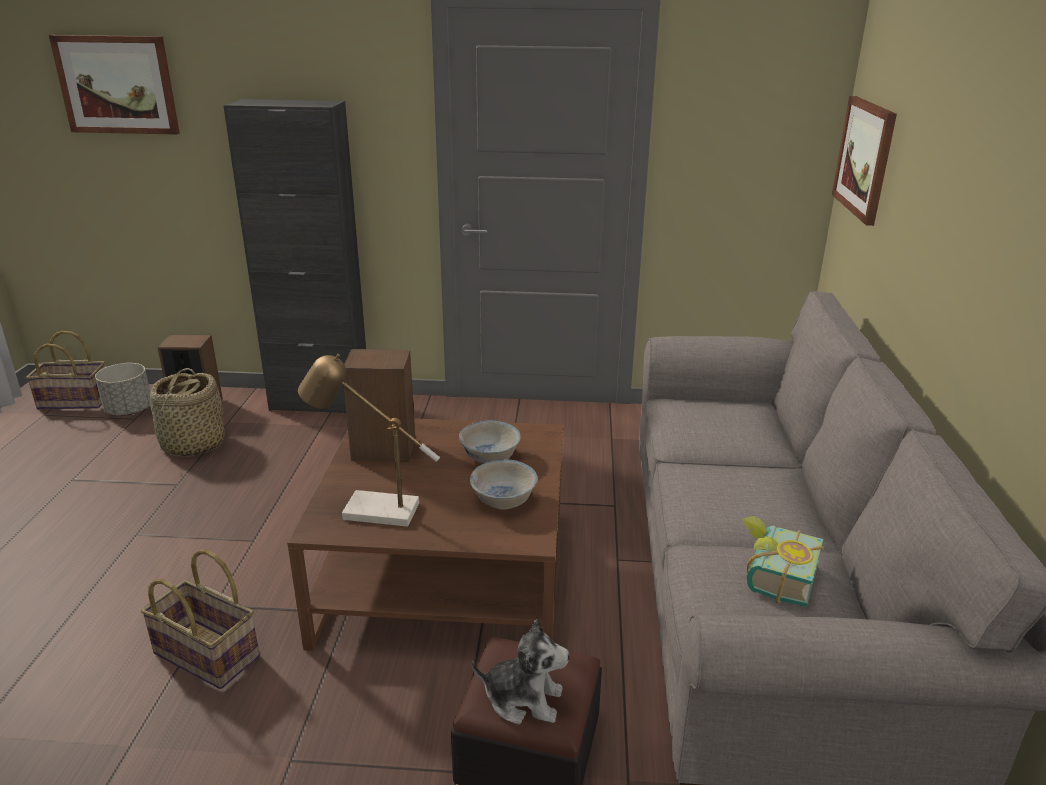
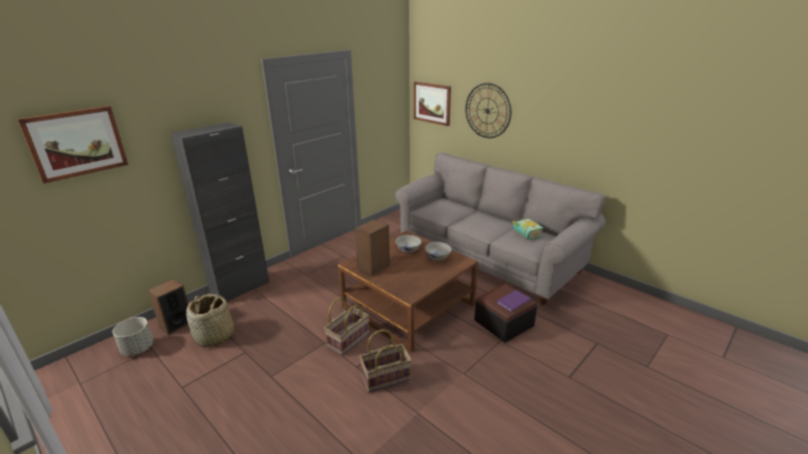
camera: 50 degrees left, 0 degrees up
(75, 401) = (86, 366): basket -> basket (348, 339)
(370, 511) = (412, 282): table lamp -> none
(523, 699) = (512, 301): plush toy -> purple book
(933, 196) = (487, 111): none -> wall clock

